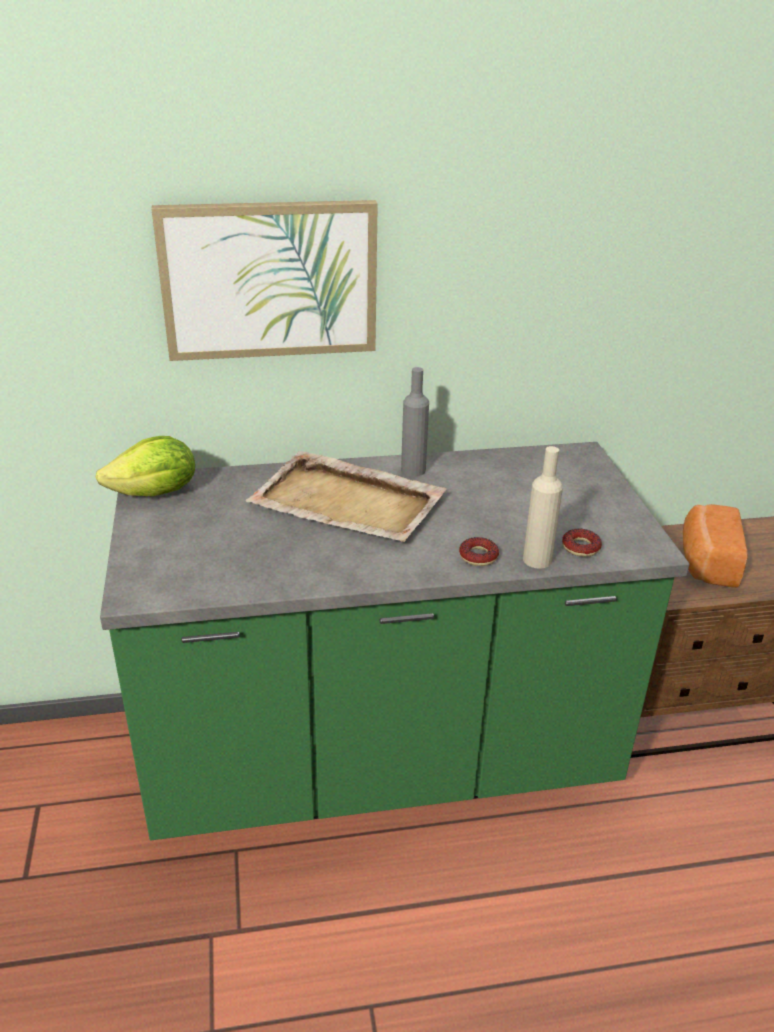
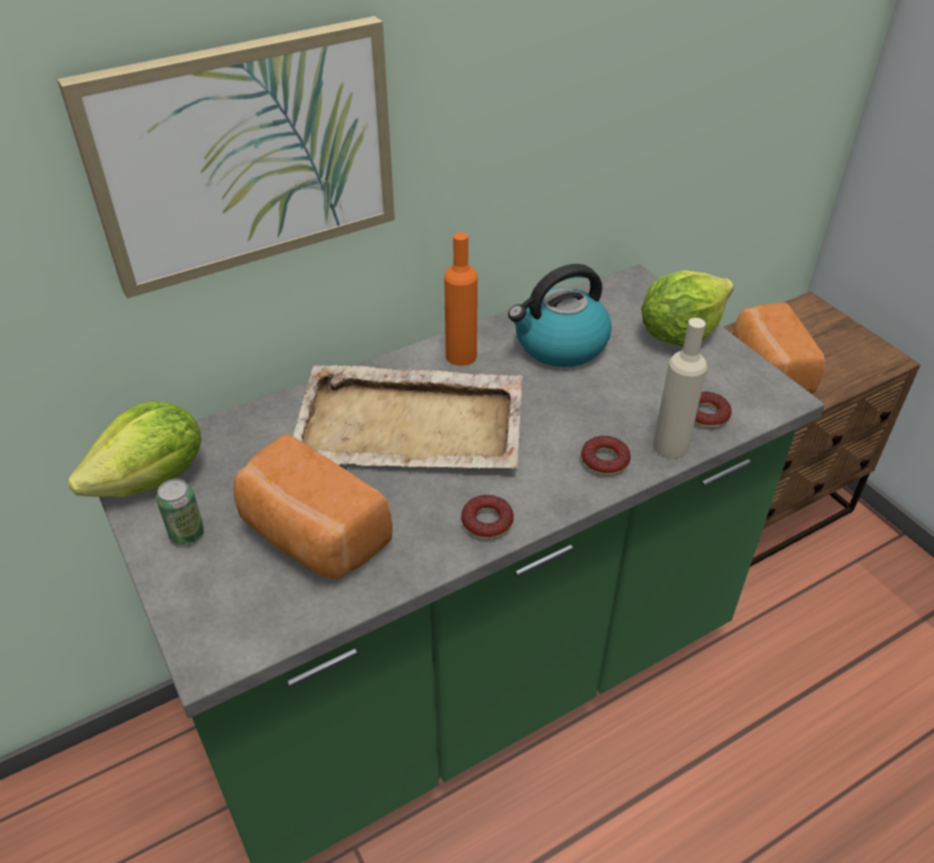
camera: 20 degrees left, 10 degrees up
(158, 528) = (187, 534): none -> can
(237, 549) = (311, 537): none -> bread
(364, 570) = (487, 522): none -> donut
(413, 470) = (461, 355): grey bottle -> orange bottle
(493, 479) = (559, 345): none -> kettle
(597, 491) = (679, 333): none -> lettuce

